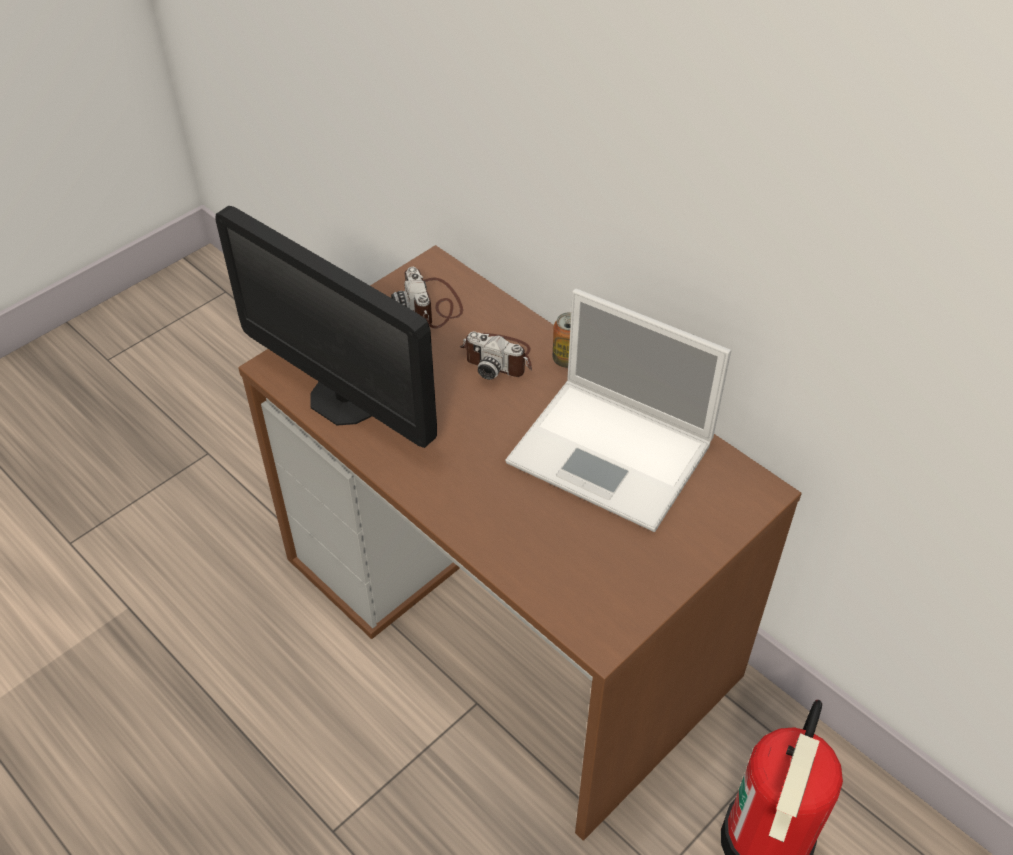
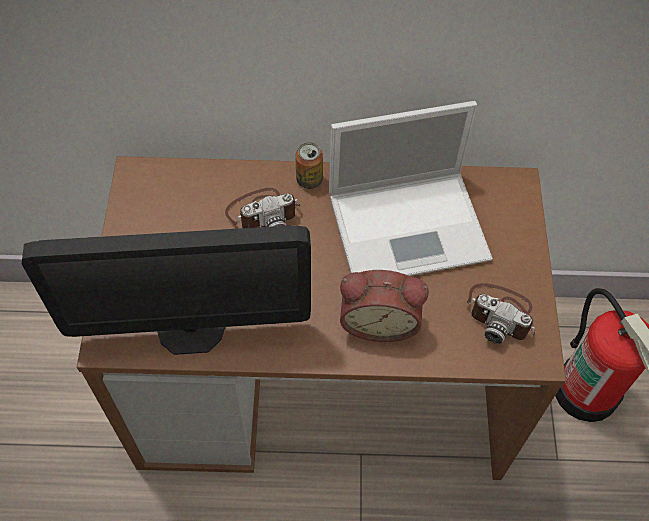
camera: 45 degrees left, 10 degrees up
(431, 306) = (170, 207): camera -> camera (501, 314)
(495, 503) = (379, 320): none -> alarm clock

